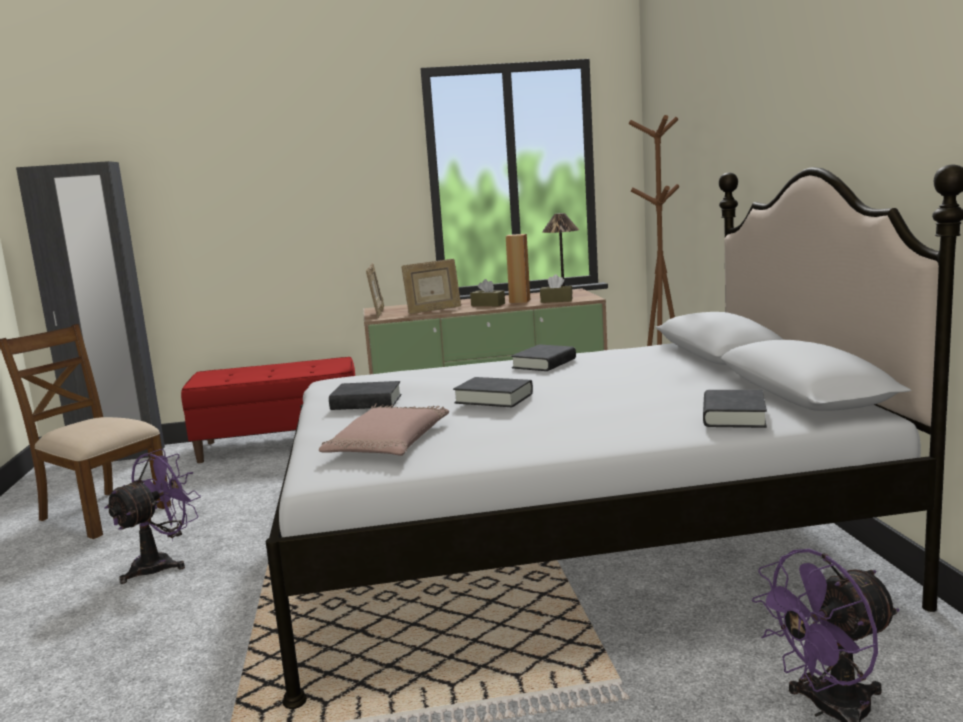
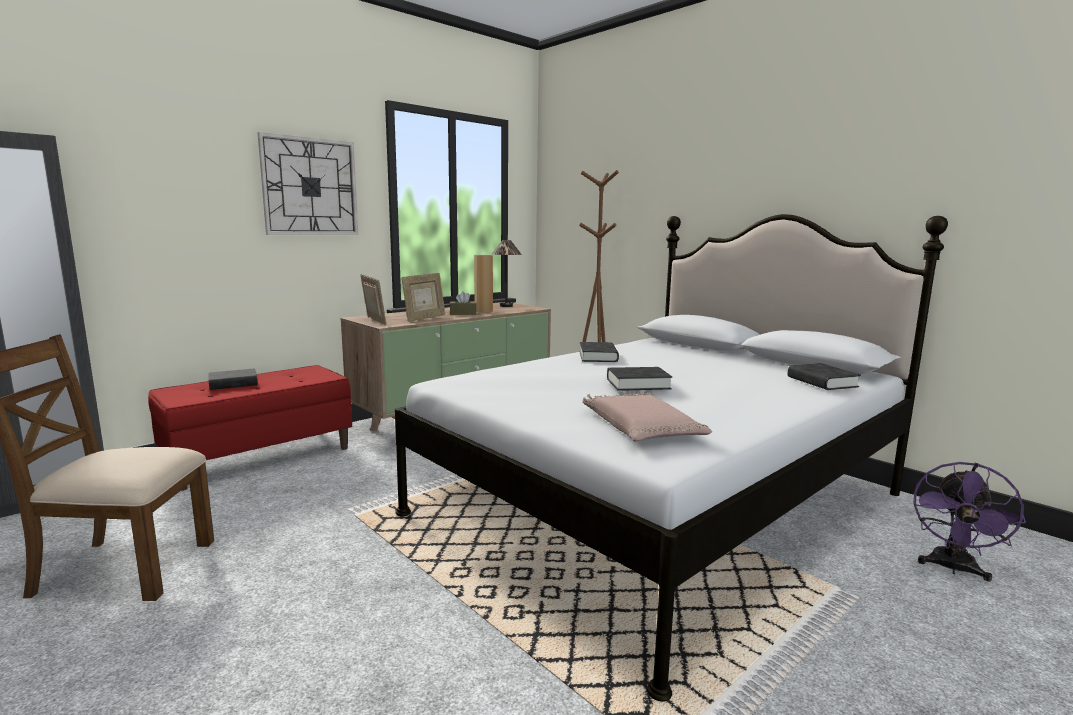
camera: 35 degrees left, 0 degrees up
(161, 564) = (300, 605): purple fan -> none
(338, 173) = (310, 187): none -> wall clock
(366, 402) = (534, 397): black book -> black book (233, 384)
(556, 300) = (514, 310): brown tissue box -> none

